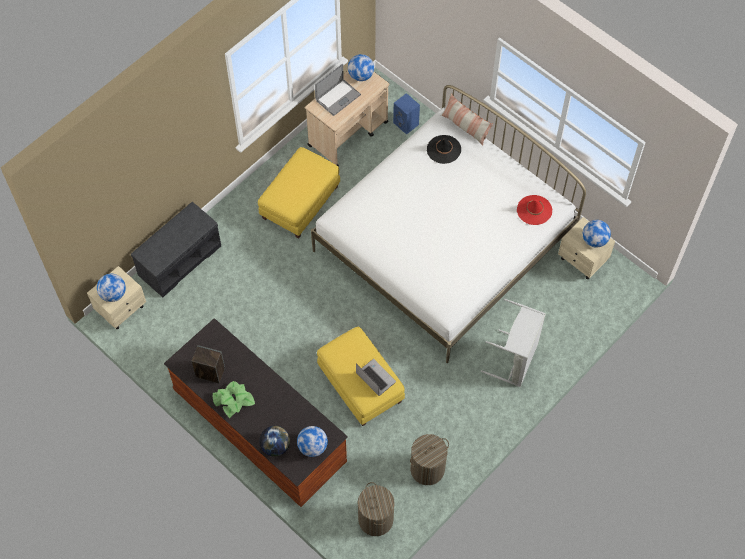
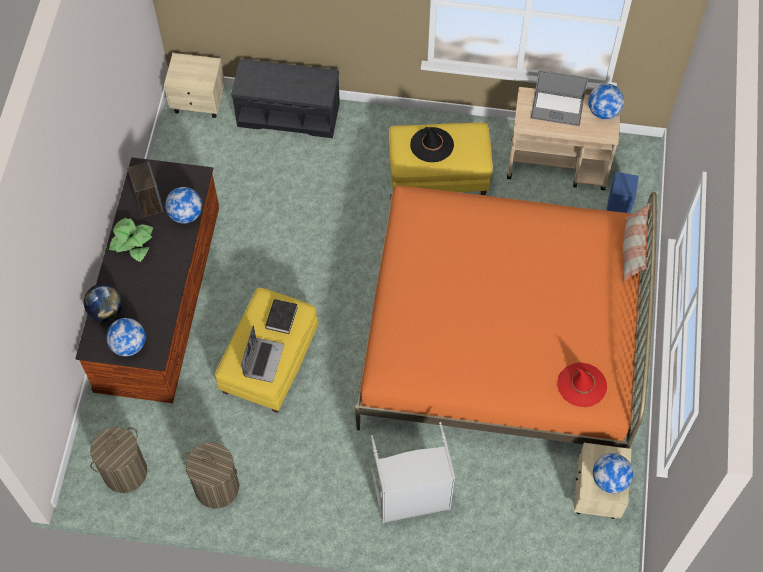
camera: 55 degrees right, 0 degrees up
(113, 294) = (186, 74): globe -> globe (186, 214)
(352, 349) = (281, 318): none -> black book
(443, 149) = (582, 246): black hat -> black hat (431, 145)
(444, 243) = (501, 337): white bed -> orange bed

